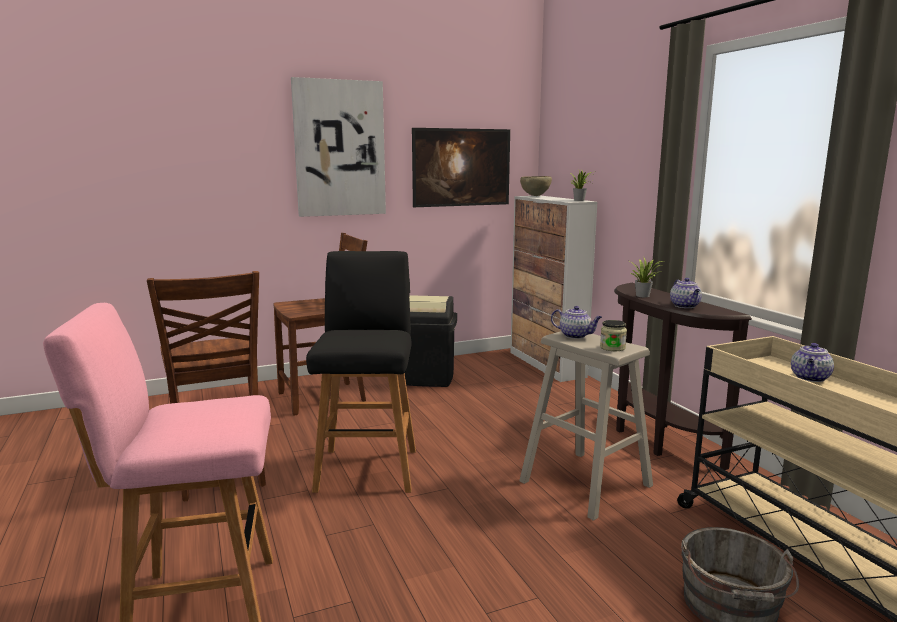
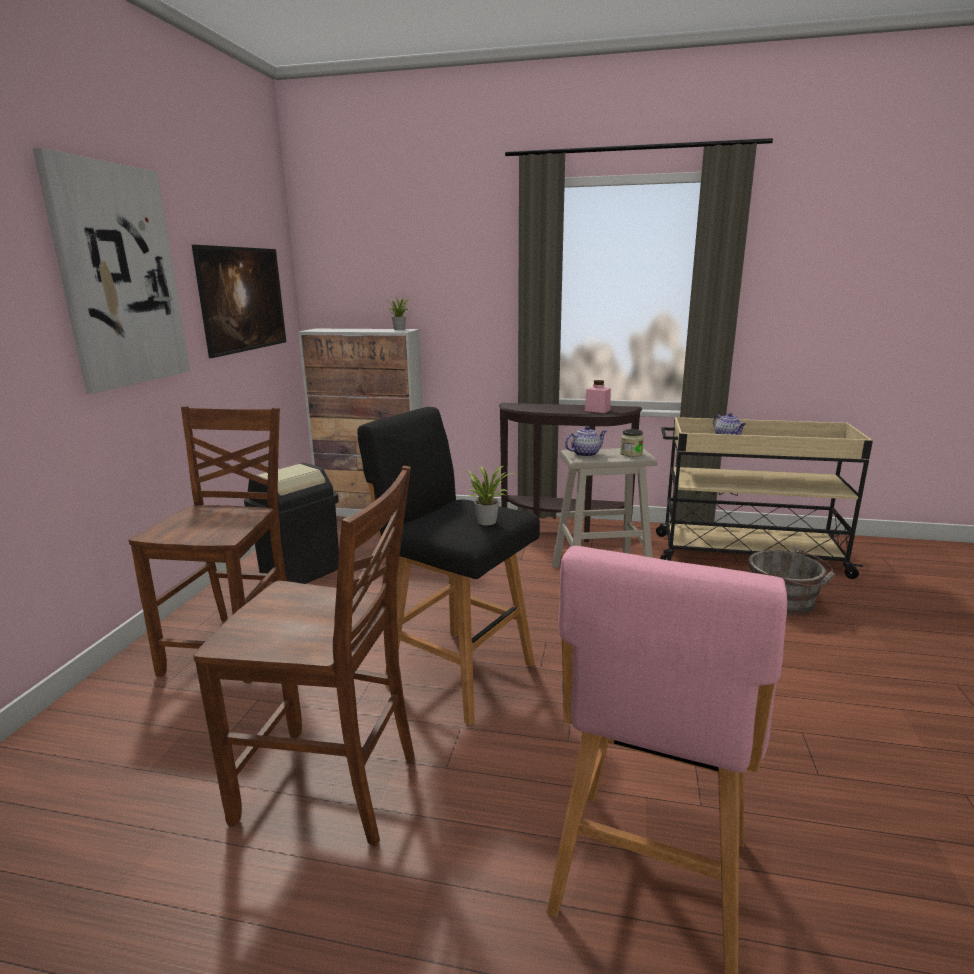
camera: 55 degrees left, 5 degrees up
(535, 196) = (319, 329): brown bowl -> none
(644, 295) = (550, 410): potted plant -> potted plant (487, 520)
(685, 306) = (597, 410): teapot -> pink jar

